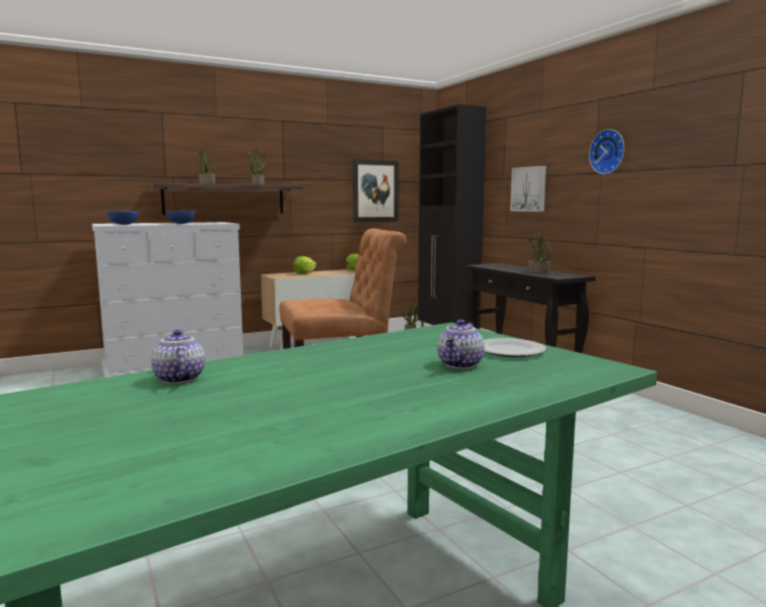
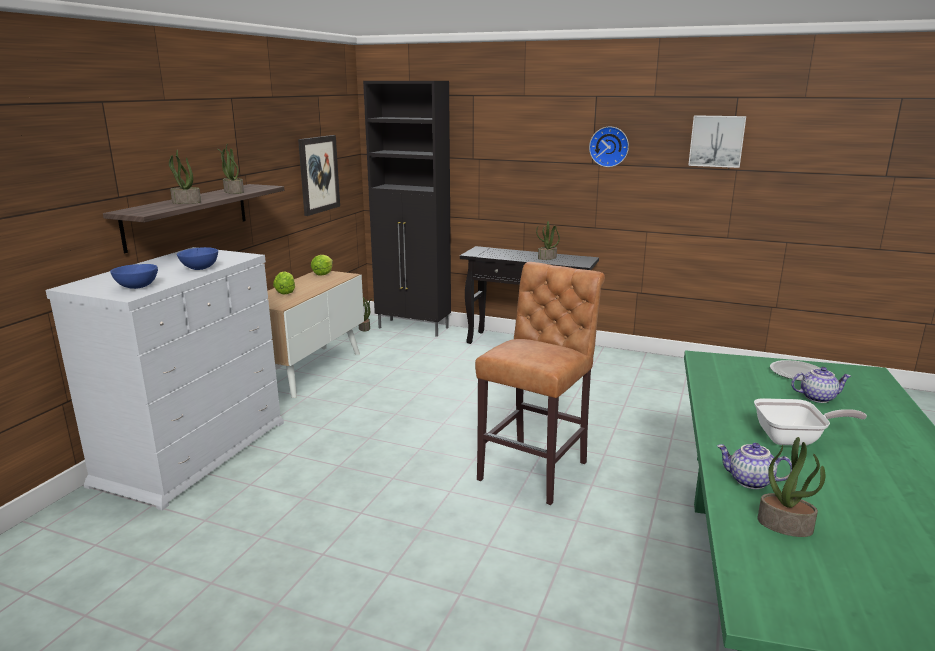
camera: 40 degrees left, 10 degrees up
(96, 401) = (785, 525): none -> potted plant
(319, 375) = (794, 439): none -> frying pan
(461, 365) = (817, 397): teapot -> teapot turned 75 degrees counterclockwise
(529, 189) = (512, 173): picture -> picture (716, 141)

